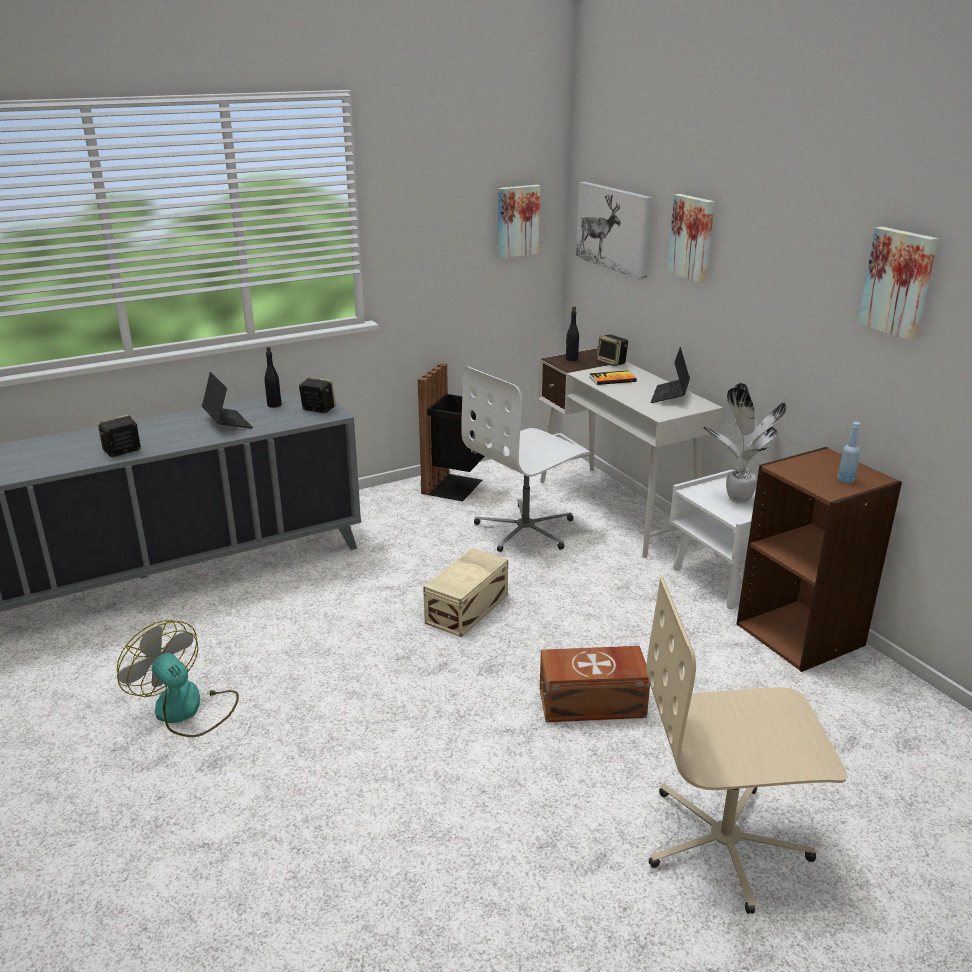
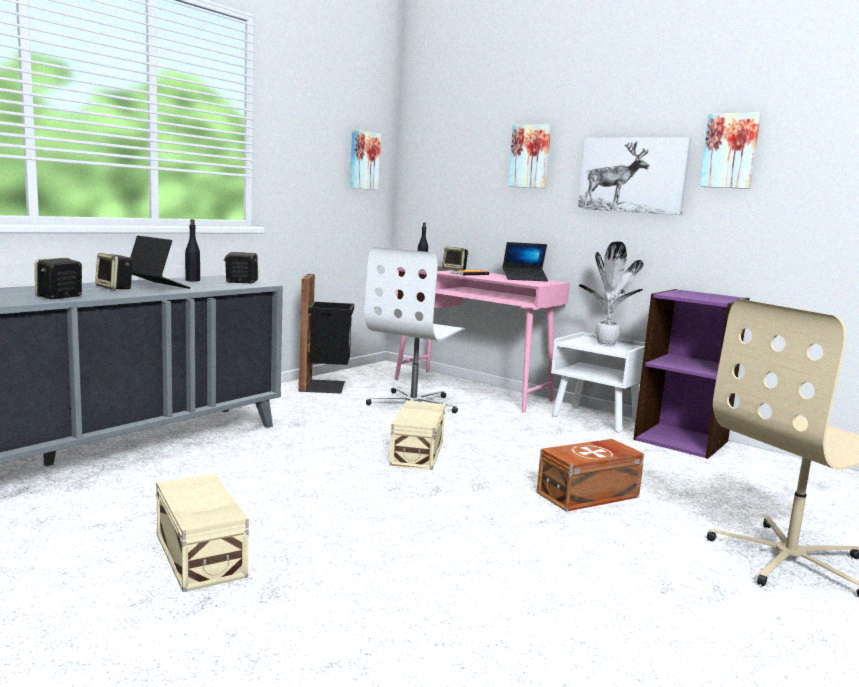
camera: 25 degrees left, 15 degrees down
(185, 428) = (115, 288): none -> speaker
(187, 710) = (199, 556): fan -> beige storage box
(615, 228) = (448, 165): picture -> picture (633, 175)
(616, 509) = (472, 390): white desk -> pink desk
(670, 396) = (524, 279): laptop -> laptop turned 90 degrees counterclockwise
(801, 634) = (681, 440): brown bookcase -> purple bookcase
(845, 480) = (717, 297): blue bottle -> none

